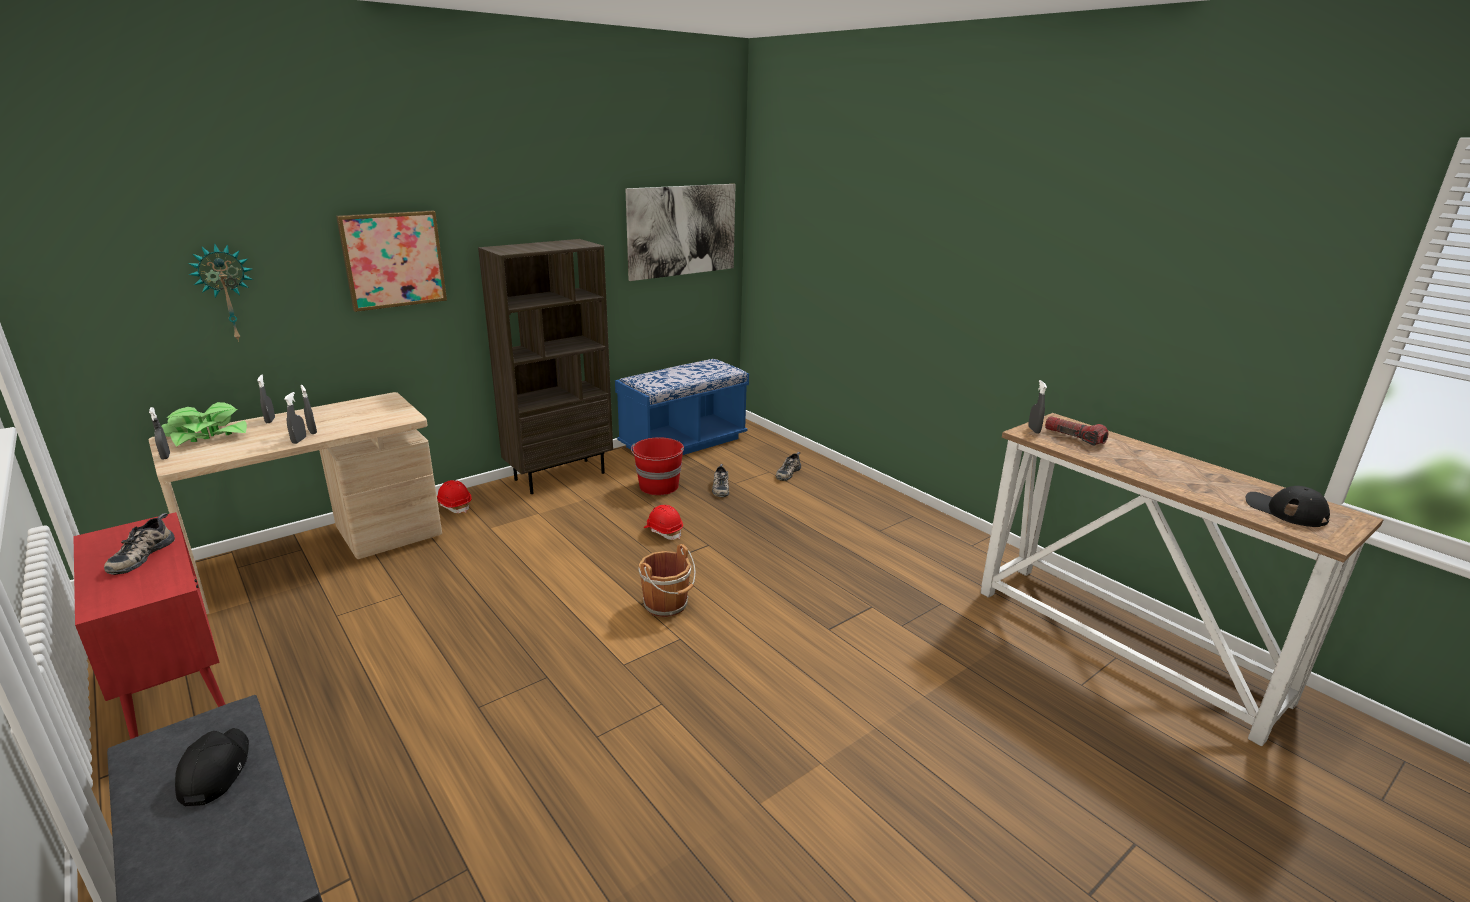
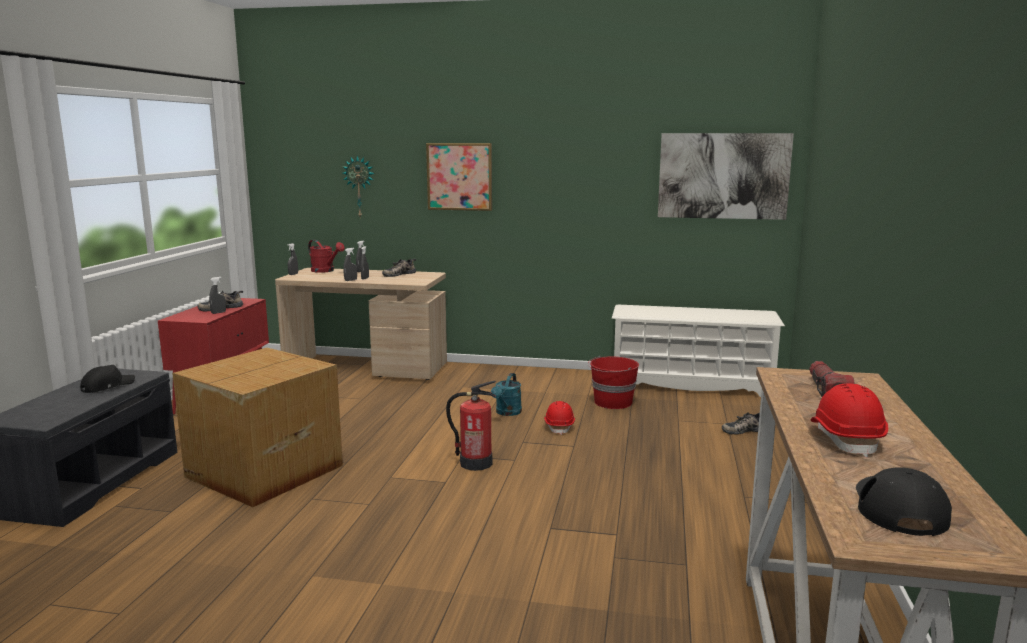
camera: 50 degrees right, 10 degrees down
(206, 435) = (325, 271): potted plant -> red watering can
(454, 505) = (466, 370): red hard hat -> red hard hat (846, 439)
(473, 747) = (262, 471): none -> cardboard box
(560, 475) = (558, 375): brown bookcase -> none
(592, 538) = (507, 413): none -> turquoise watering can
(667, 605) = (475, 463): brown bucket -> fire extinguisher
(683, 443) = (691, 384): blue bench -> white shoe rack
(720, 487) = (659, 419): shoe -> shoe (399, 274)
(1034, 430) = (797, 374): grey spray bottle -> grey spray bottle (218, 312)

